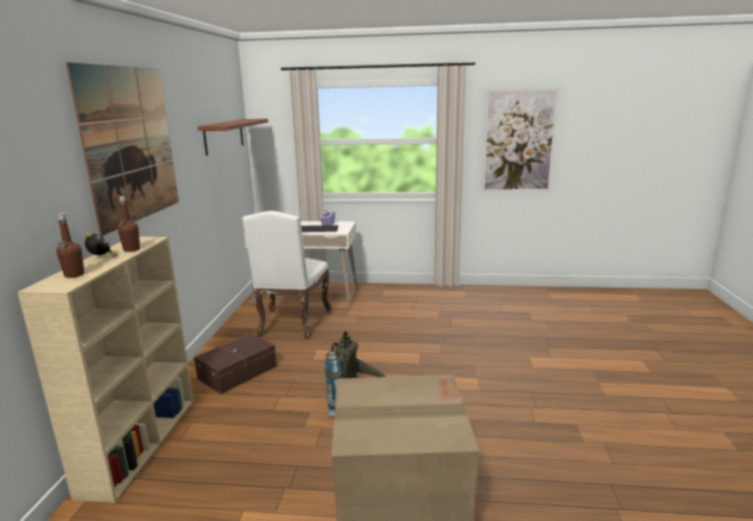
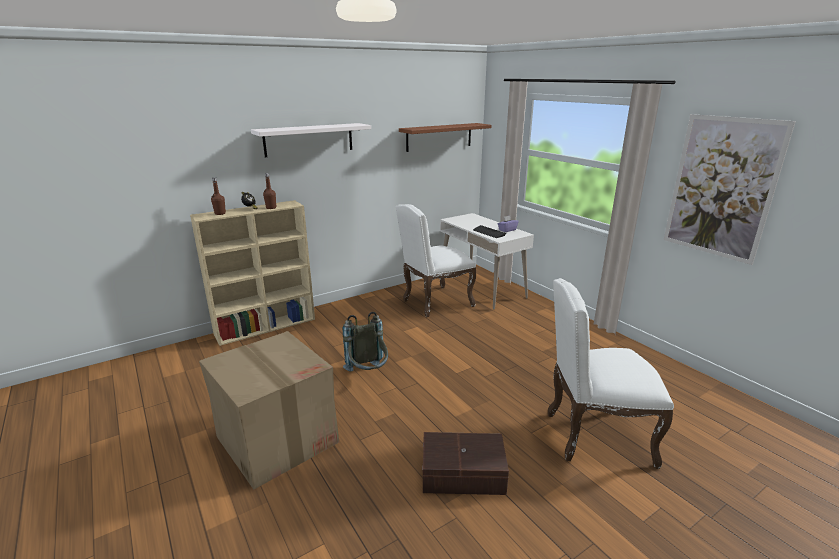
camera: 50 degrees right, 5 degrees up
(130, 145) = (309, 139): picture -> white shelf
(239, 372) = (357, 316): brown storage box -> brown storage box (463, 474)
(558, 347) = (595, 435): none -> white chair

